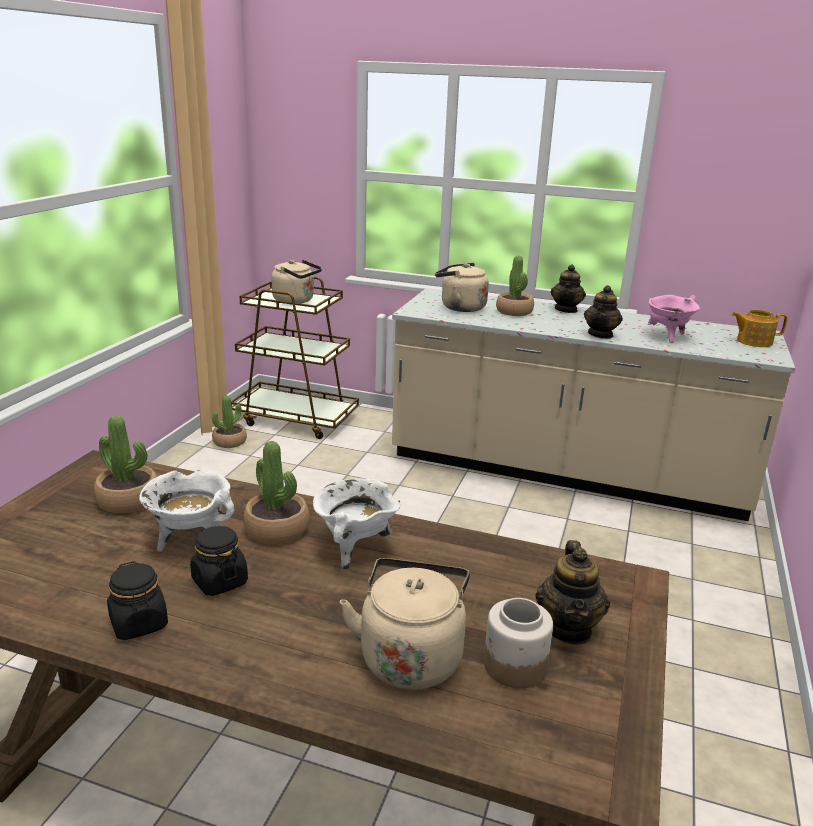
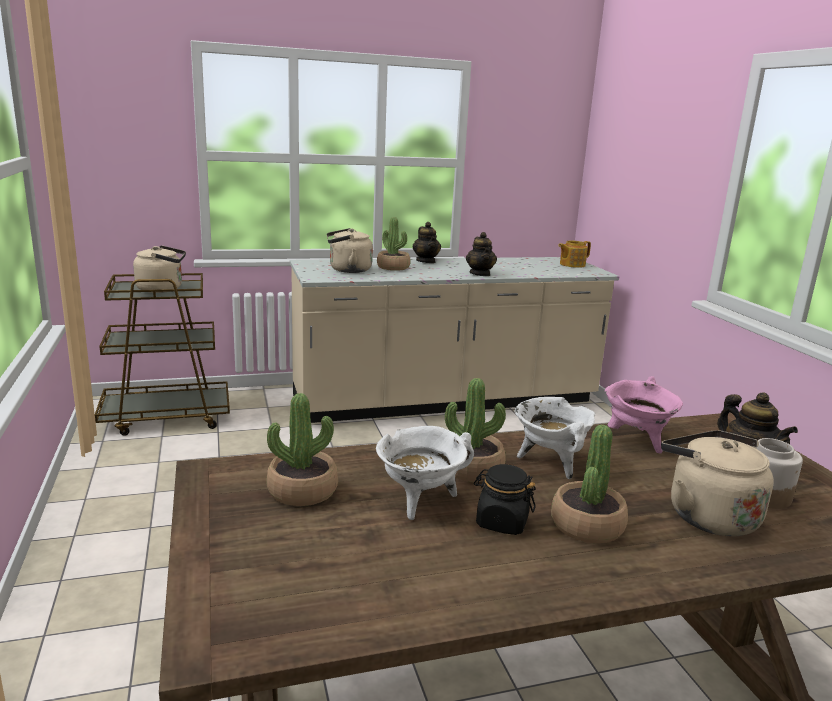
camera: 35 degrees left, 5 degrees down
(139, 623) = (502, 580): black jar -> none
(229, 442) = (120, 455): potted plant -> potted plant (586, 525)
(667, 337) = (521, 269): pink cooking pot -> pink cooking pot (637, 441)

